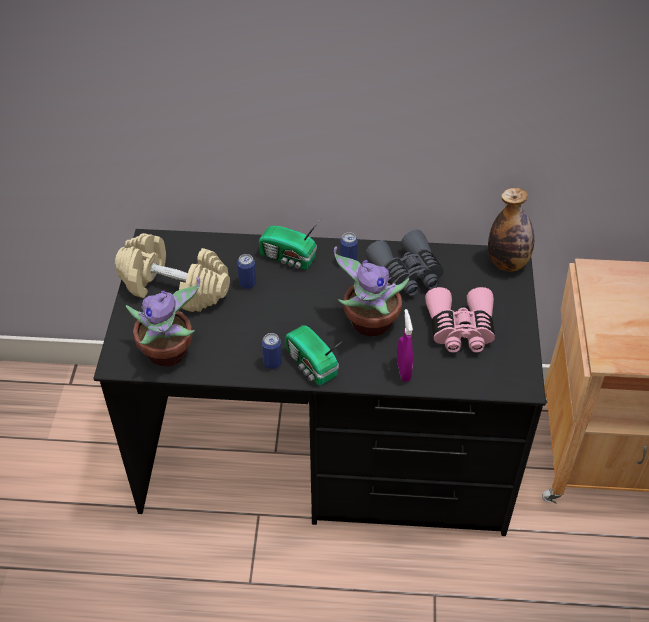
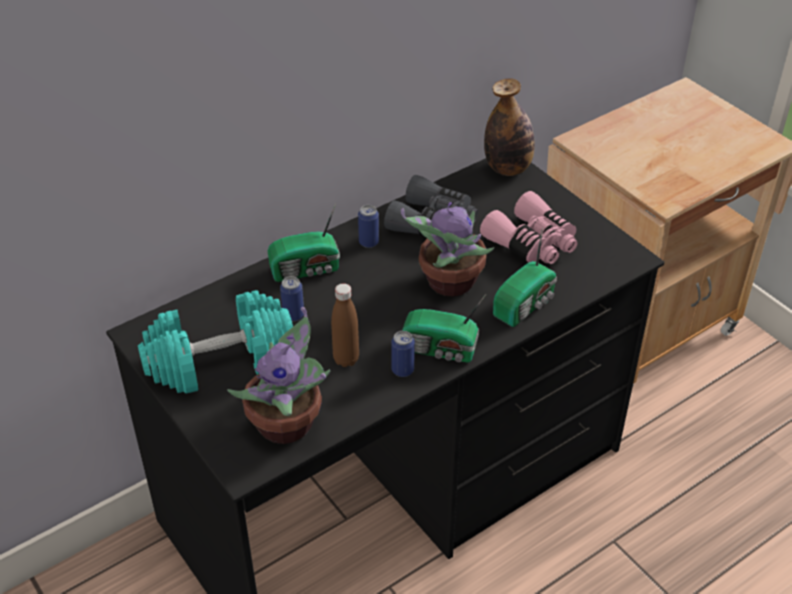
camera: 40 degrees left, 5 degrees down
(174, 288) = (219, 362): beige dumbbell -> turquoise dumbbell
(247, 333) = (346, 359): none -> brown bottle
(403, 370) = (526, 304): purple spray bottle -> radio

